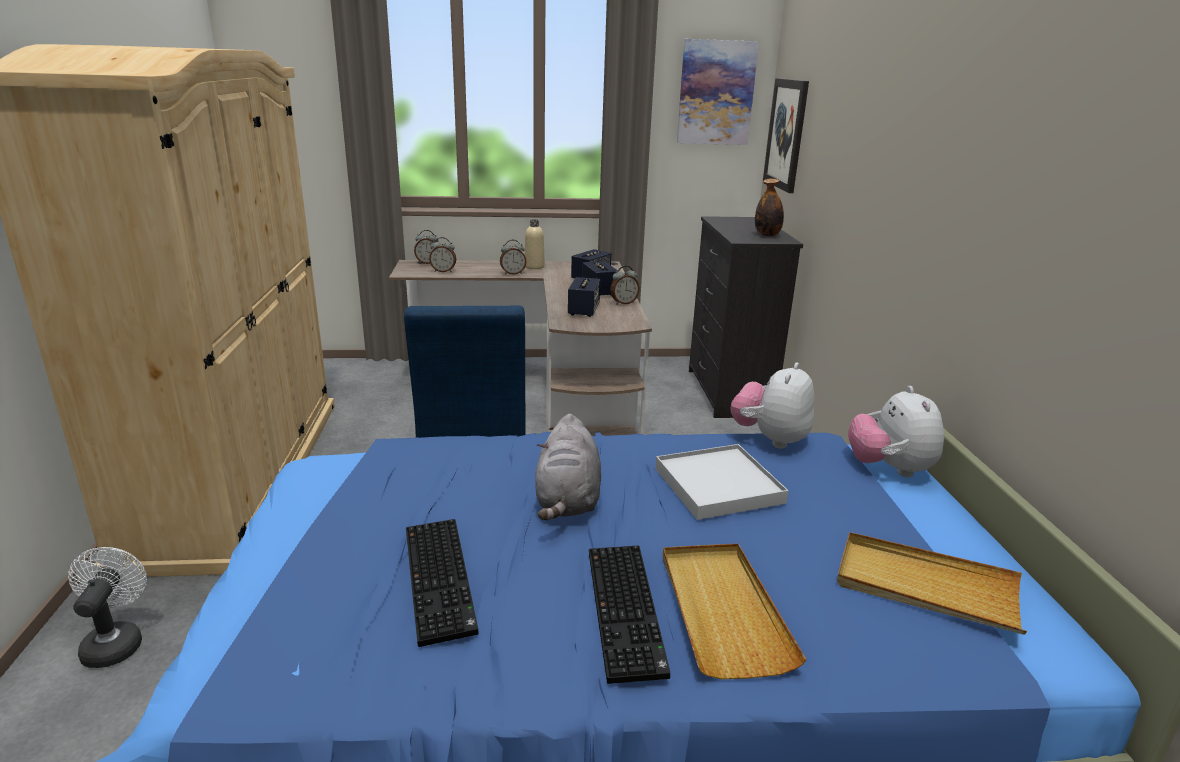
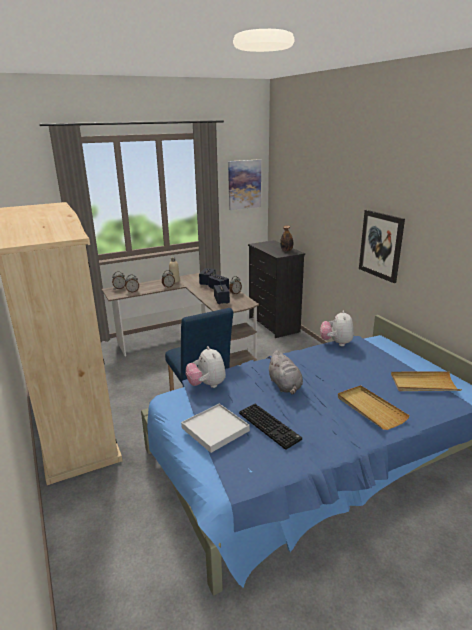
camera: 20 degrees left, 0 degrees up
(116, 642) = (88, 507): white fan -> none
(628, 611) = (342, 418): keyboard -> none
(718, 485) = (333, 366): white tray -> white tray (215, 429)
(786, 134) = (282, 202): picture -> picture (381, 245)
(889, 469) = (383, 345): plush toy -> plush toy (207, 385)

